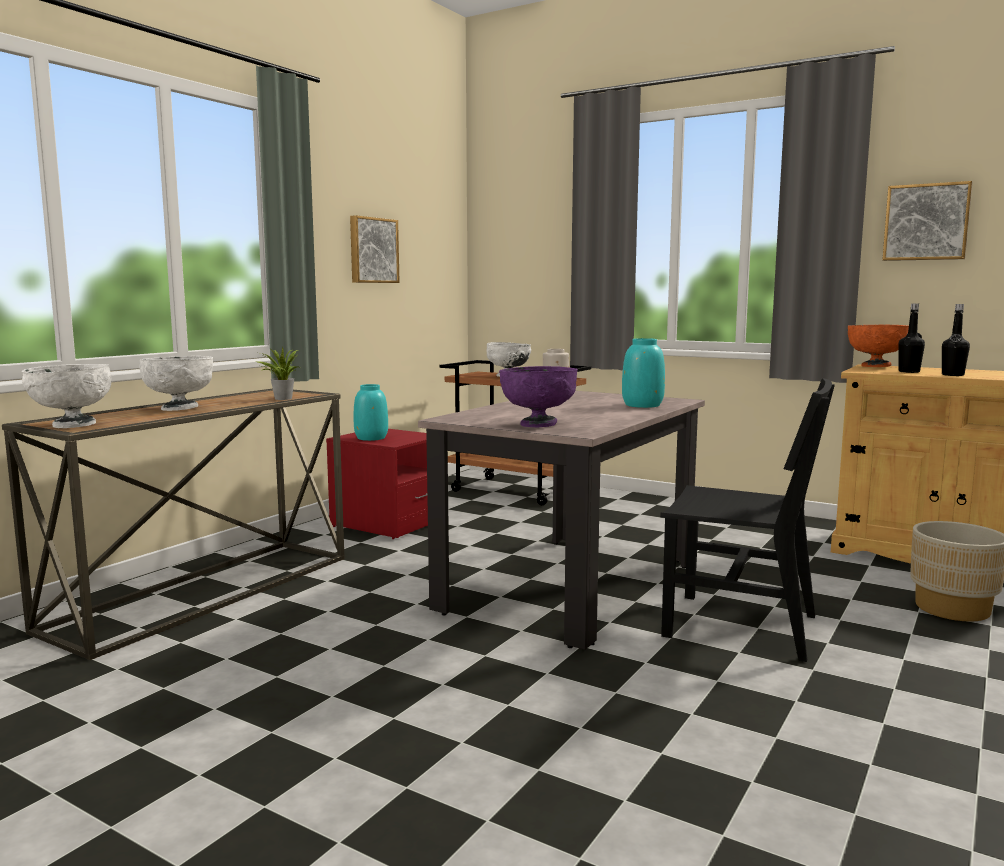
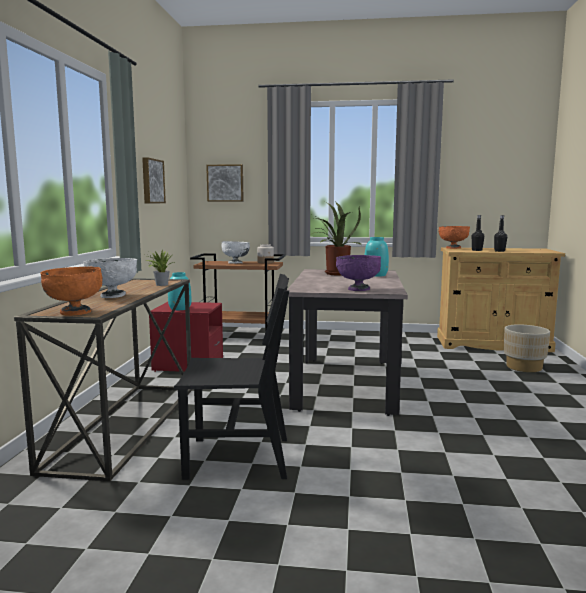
camera: 25 degrees left, 0 degrees up
(73, 425) = (74, 312): white bowl -> orange bowl
(581, 399) = (334, 274): none -> potted plant
(740, 626) = (451, 390): black chair -> black chair (238, 458)
(926, 222) = (468, 172): picture -> picture (225, 183)

